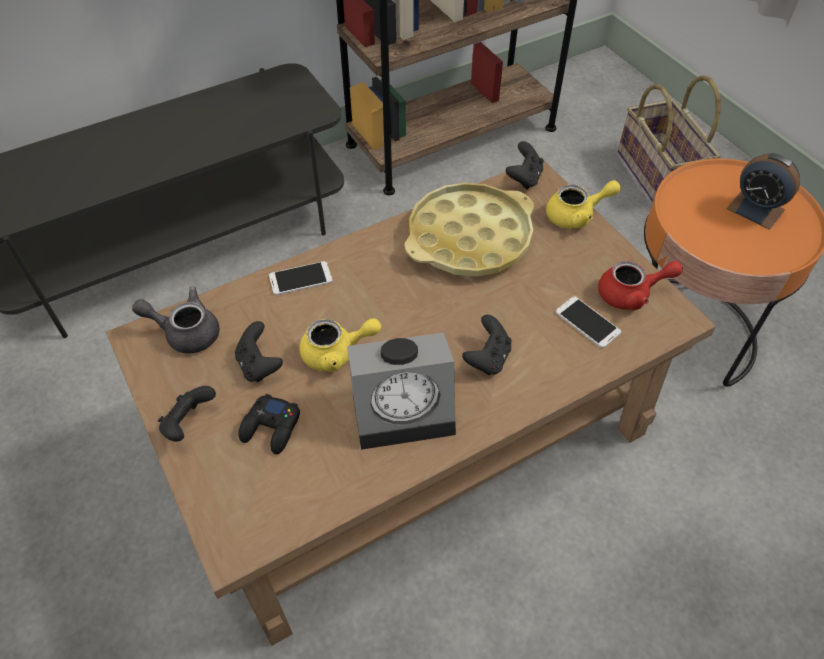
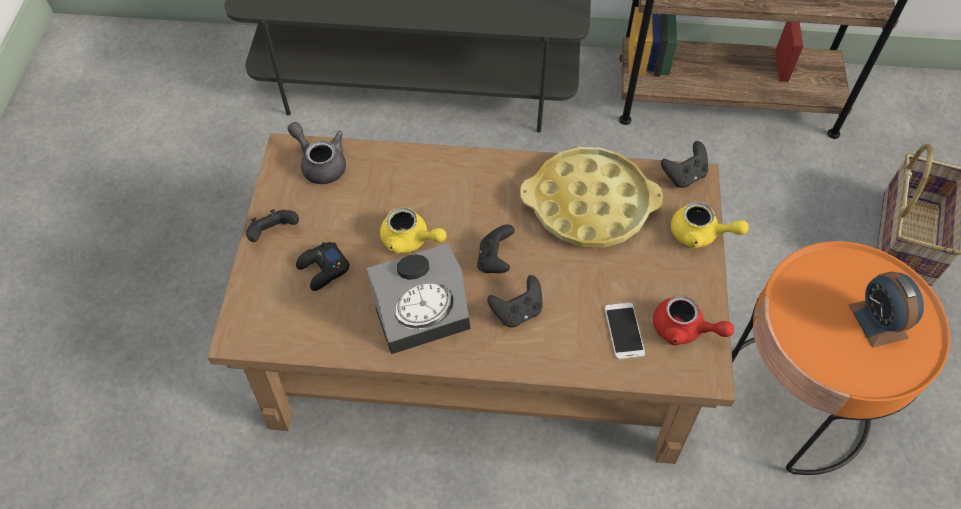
camera: 35 degrees right, 5 degrees up
(259, 365) = (350, 218): black game controller -> black game controller (495, 260)
(300, 278) = (430, 166): phone -> none
(405, 410) = (424, 313): alarm clock -> alarm clock turned 45 degrees counterclockwise

